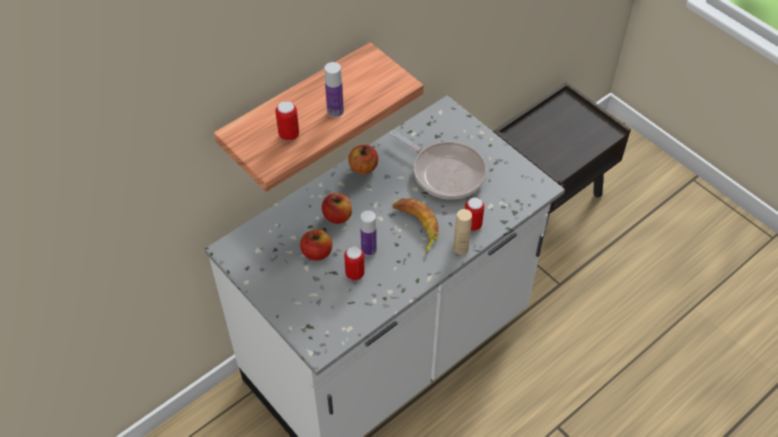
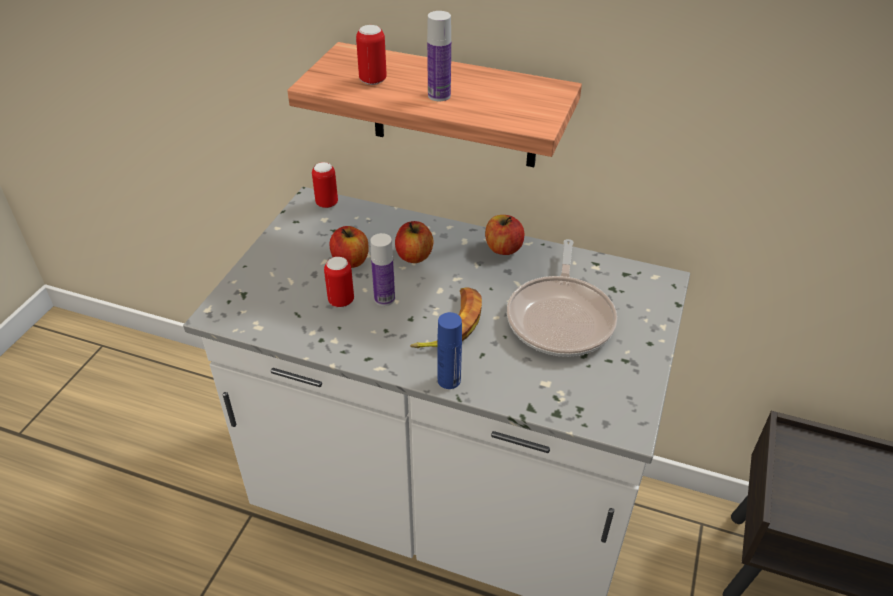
camera: 60 degrees right, 10 degrees down
(460, 248) = (449, 380): beige bottle -> blue bottle
(472, 225) = (497, 377): can -> can (327, 203)

